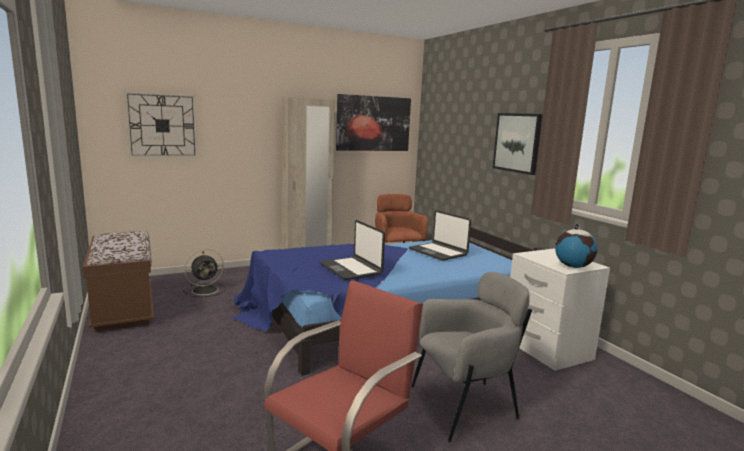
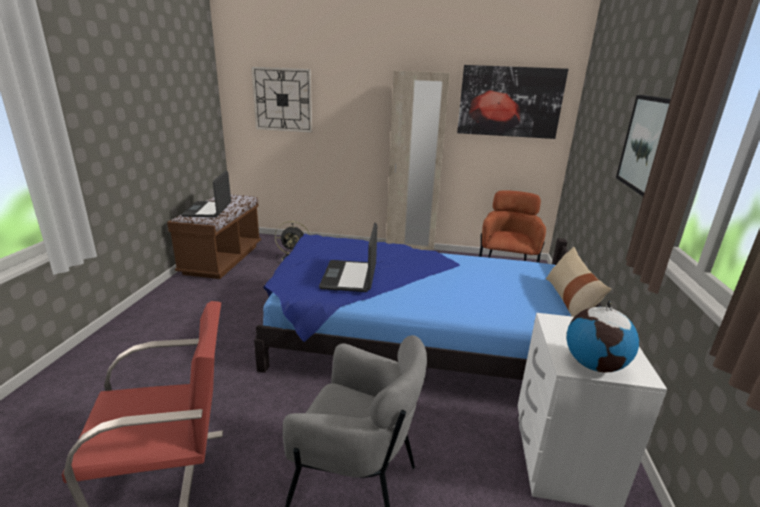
camera: 35 degrees right, 10 degrees up
(438, 252) = (489, 279): laptop -> laptop (208, 210)
(495, 253) = (570, 300): none -> beige pillow

